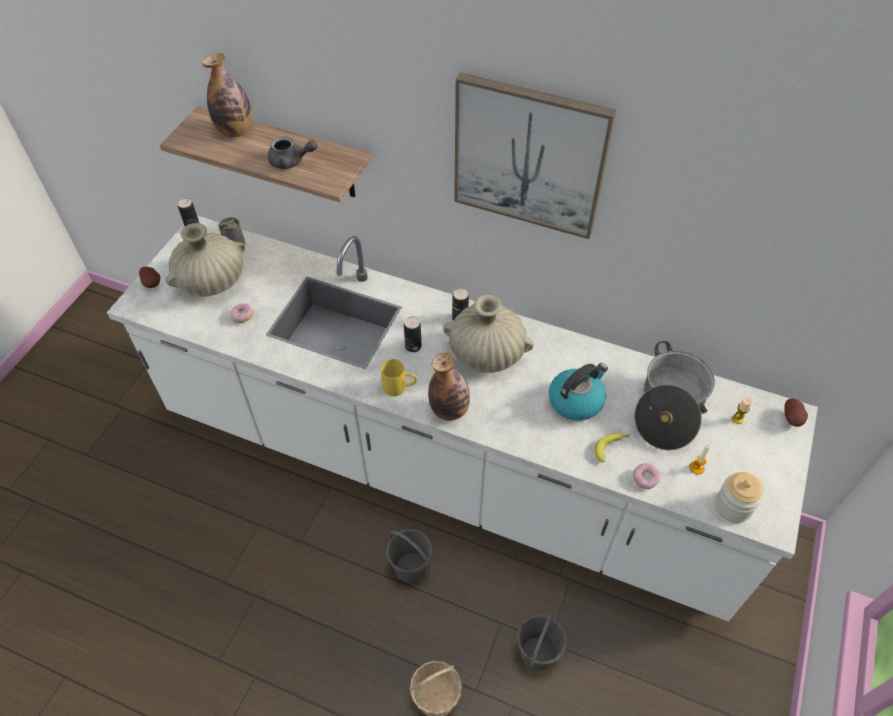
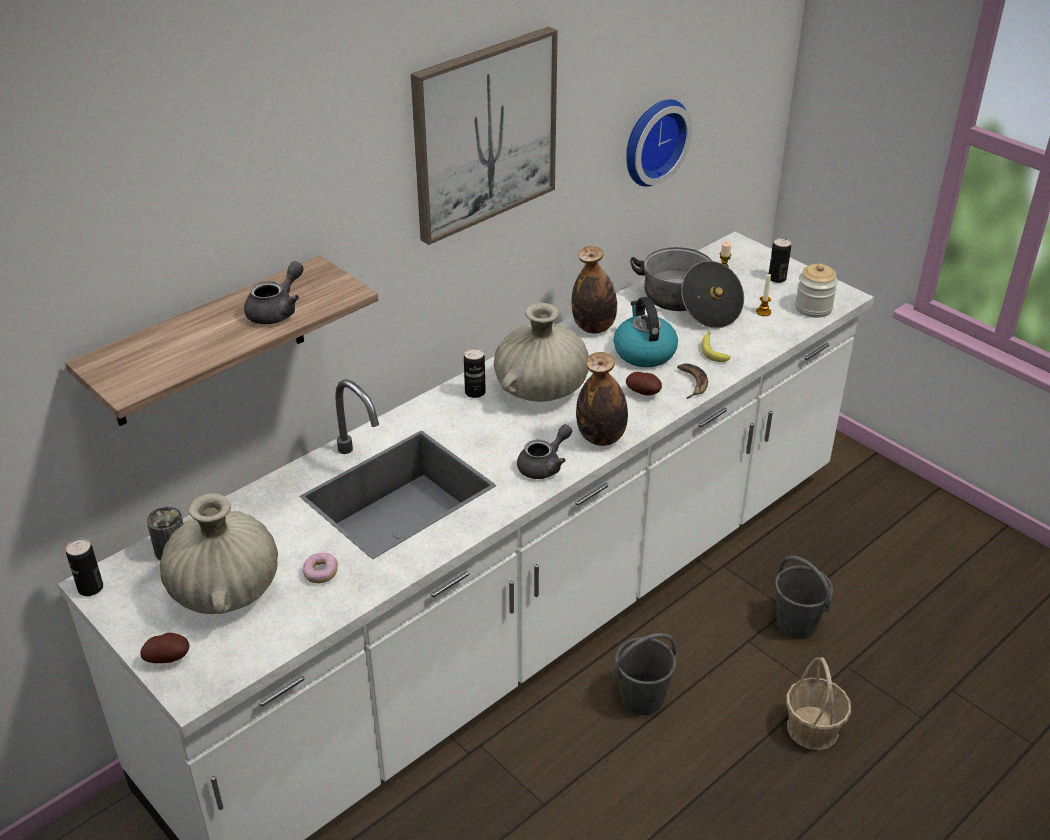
camera: 65 degrees left, 15 degrees down
(236, 131) = (165, 340): bottle -> bottle (594, 327)
(400, 388) = (544, 465): yellow mug -> grey teapot
(413, 346) = (490, 438): can -> can (777, 278)
(555, 446) = (691, 382): none -> banana
(645, 479) = (760, 343): donut -> none
(731, 271) = (652, 140): none -> wall clock
(792, 419) = (740, 247): potato -> potato (644, 393)

